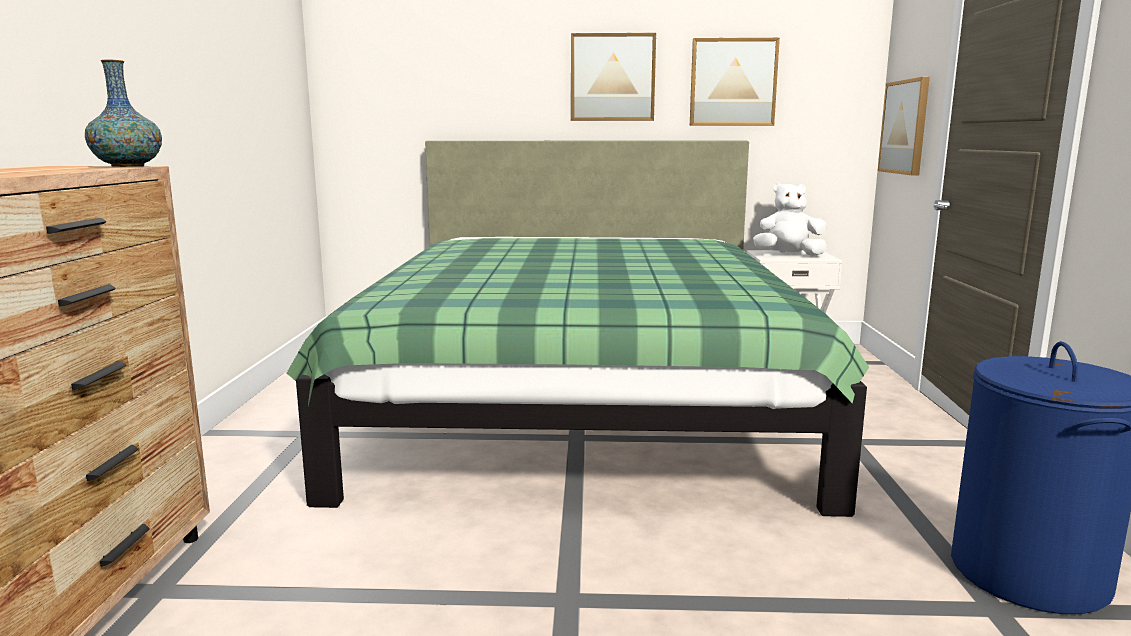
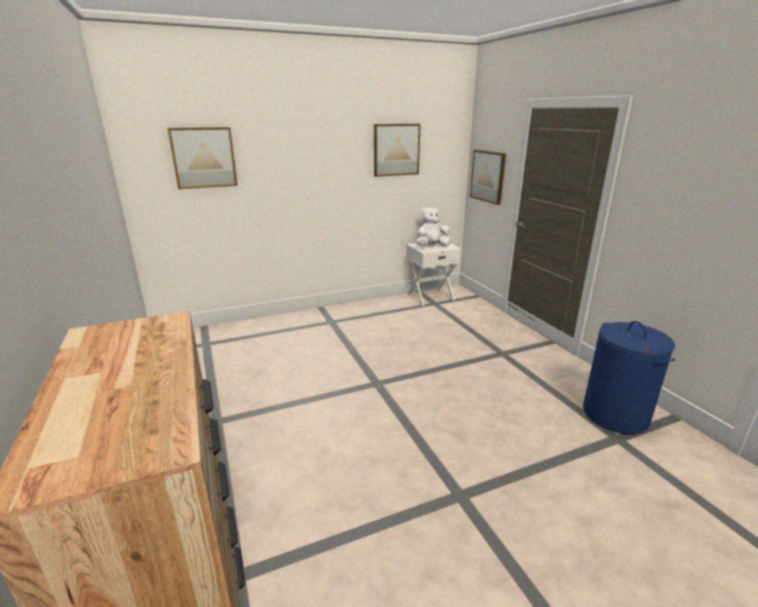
camera: 25 degrees left, 10 degrees up
(128, 166) = (169, 320): vase -> none
(580, 403) = (358, 357): green bed -> none
(612, 77) = (328, 149): picture -> picture (204, 157)

